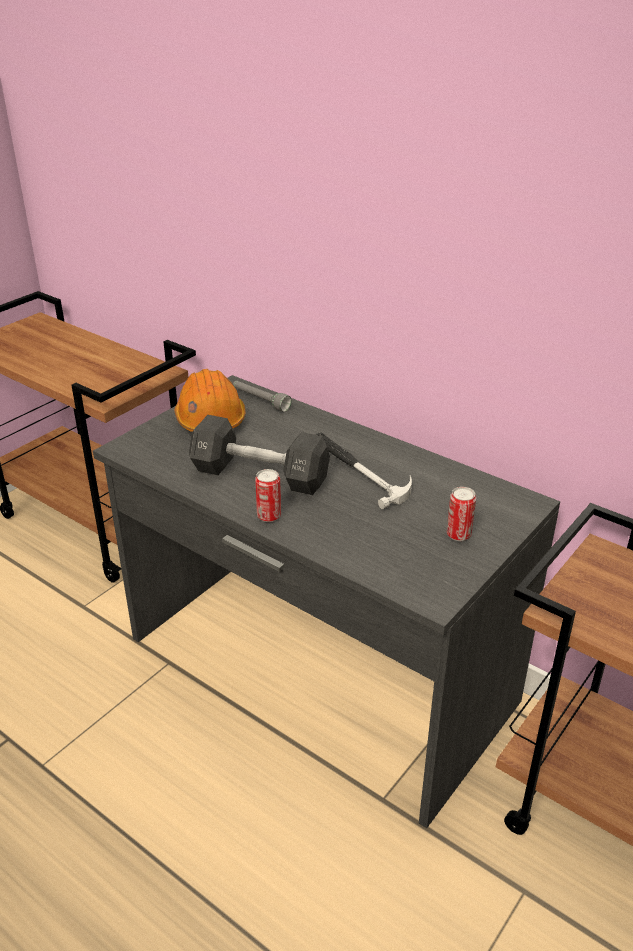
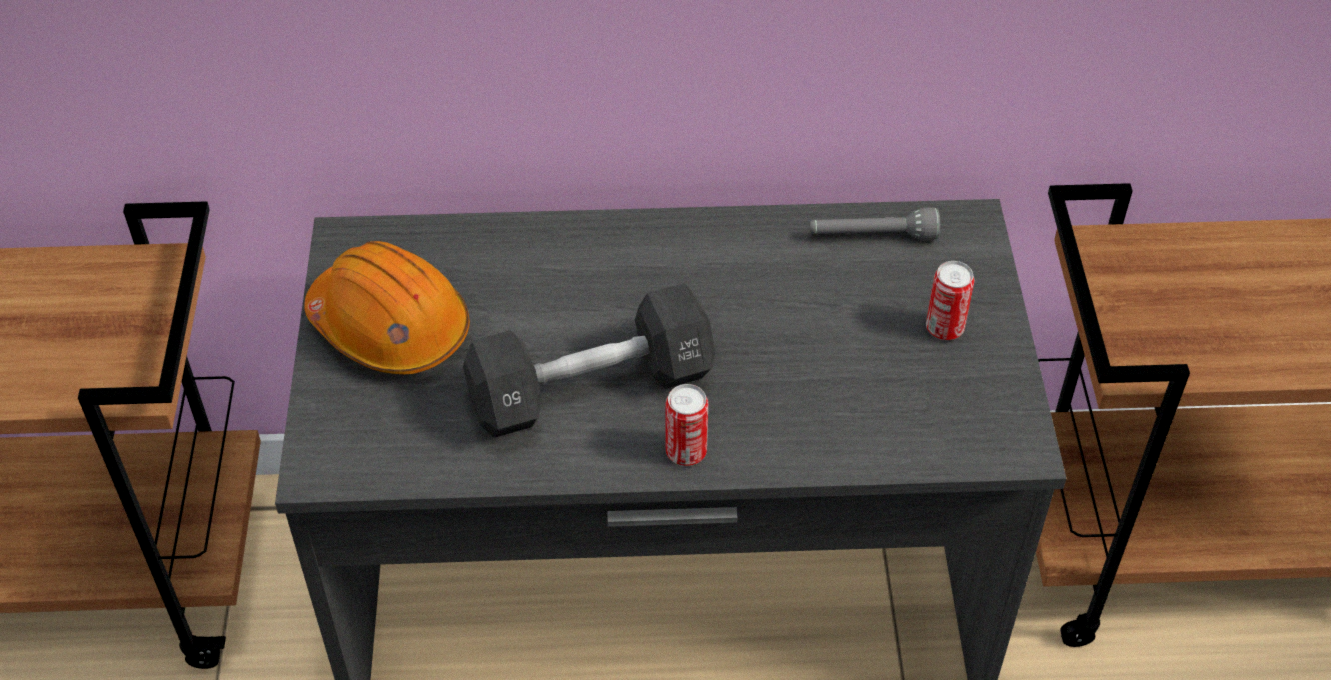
camera: 40 degrees left, 15 degrees up
(260, 401) = (426, 247): grey flashlight -> grey flashlight (872, 236)
(358, 470) = (713, 296): hammer -> none

